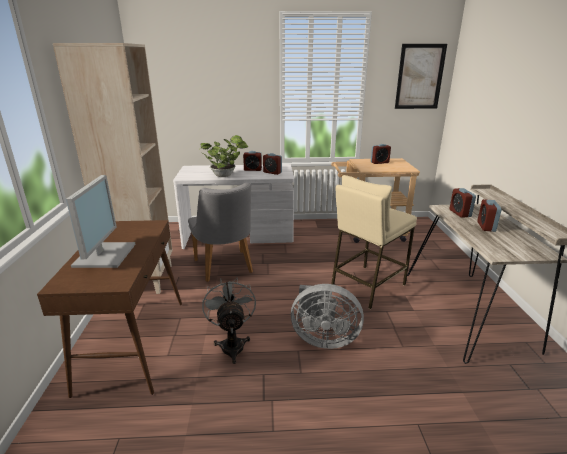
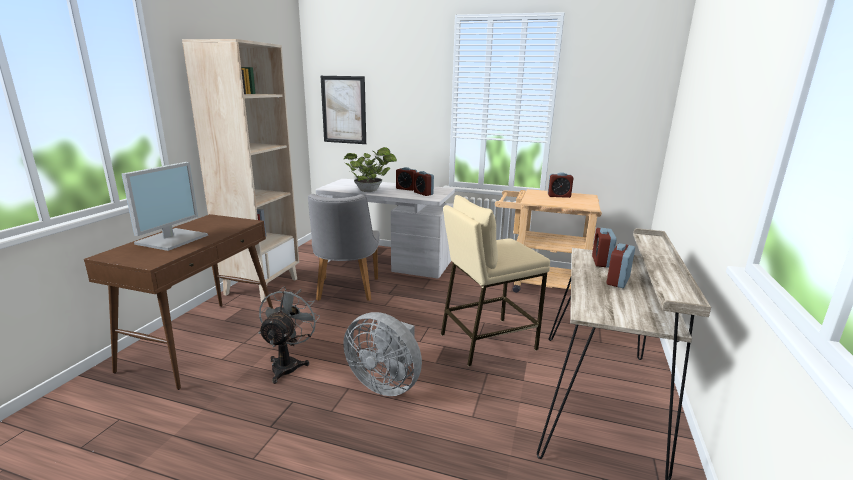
camera: 20 degrees right, 5 degrees down
(420, 77) = (629, 92): picture -> picture (344, 110)

